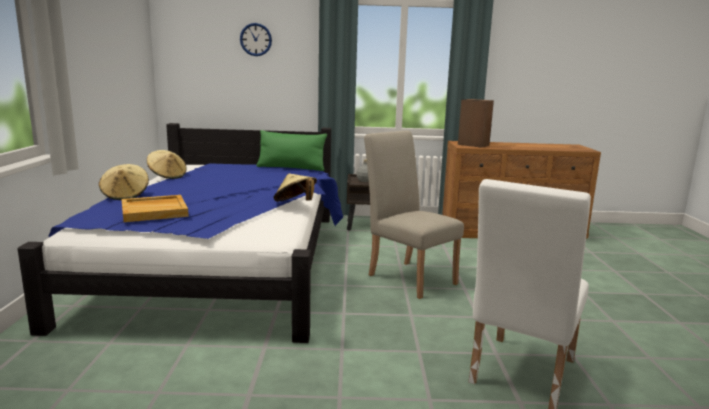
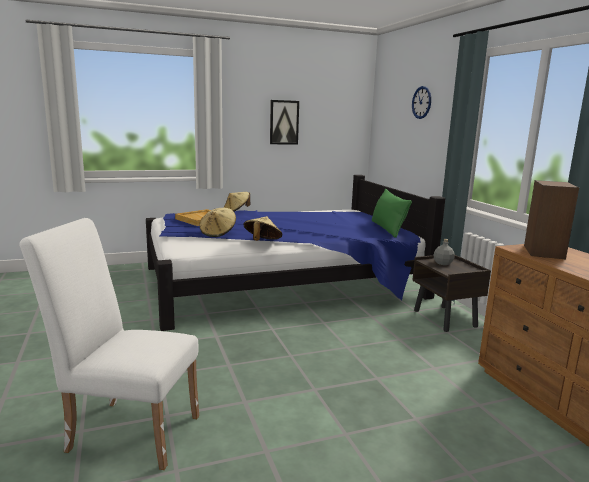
camera: 70 degrees right, 0 degrees up
(101, 61) = (284, 122): none -> picture
(167, 176) = (300, 210): beige hat -> beige hat (218, 233)
(408, 276) = (318, 354): beige chair -> none

